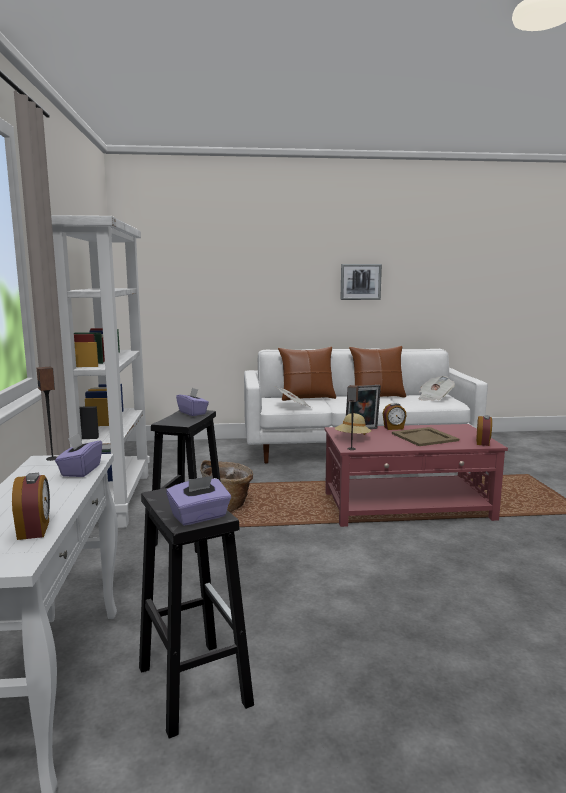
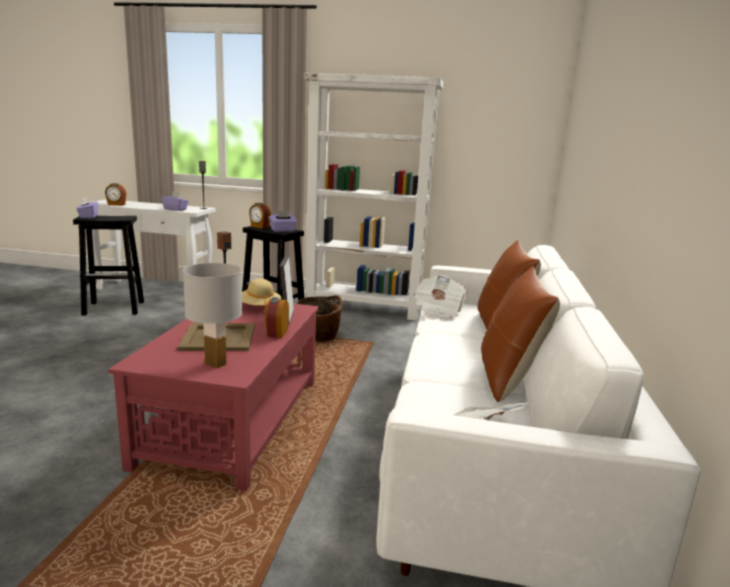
camera: 105 degrees right, 5 degrees up
(360, 282) = (660, 140): picture -> none
(458, 431) = (215, 364): none -> white table lamp
(483, 443) = (148, 361): alarm clock -> alarm clock (259, 227)

